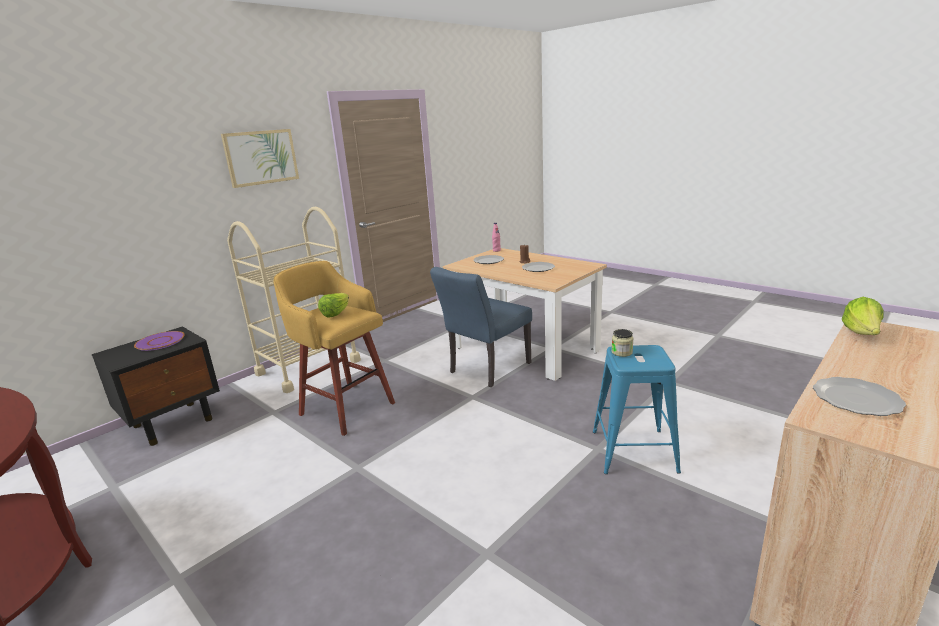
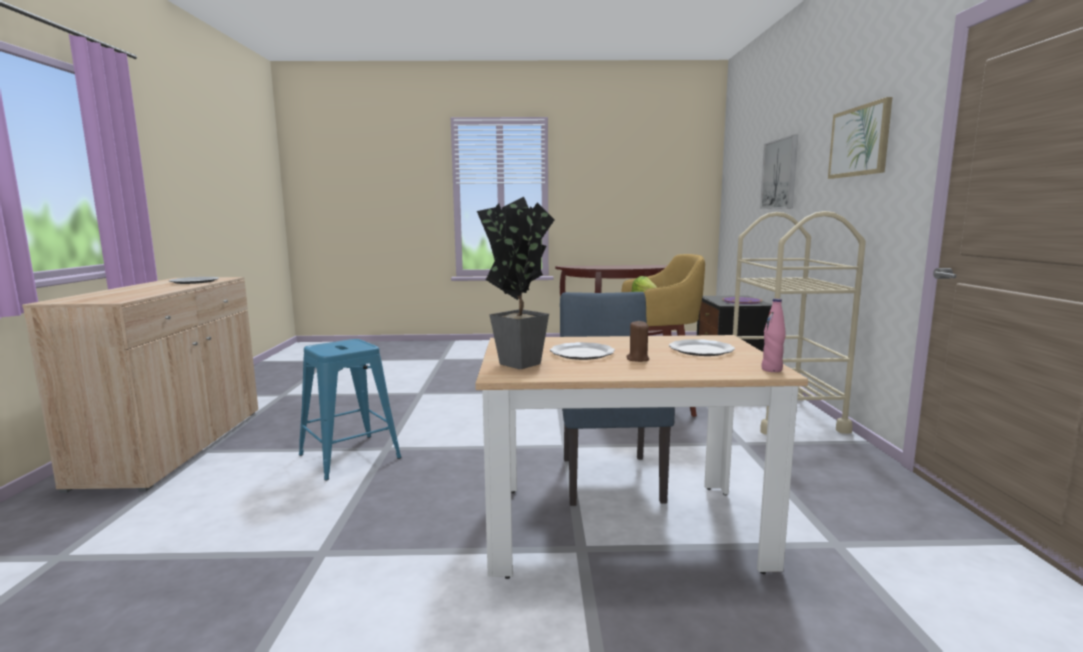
camera: 135 degrees right, 10 degrees down
(109, 192) = (780, 174): none -> picture
(574, 269) = (518, 362): none -> potted plant
(622, 352) = (360, 345): jar -> none
(862, 334) = (134, 296): lettuce -> none

